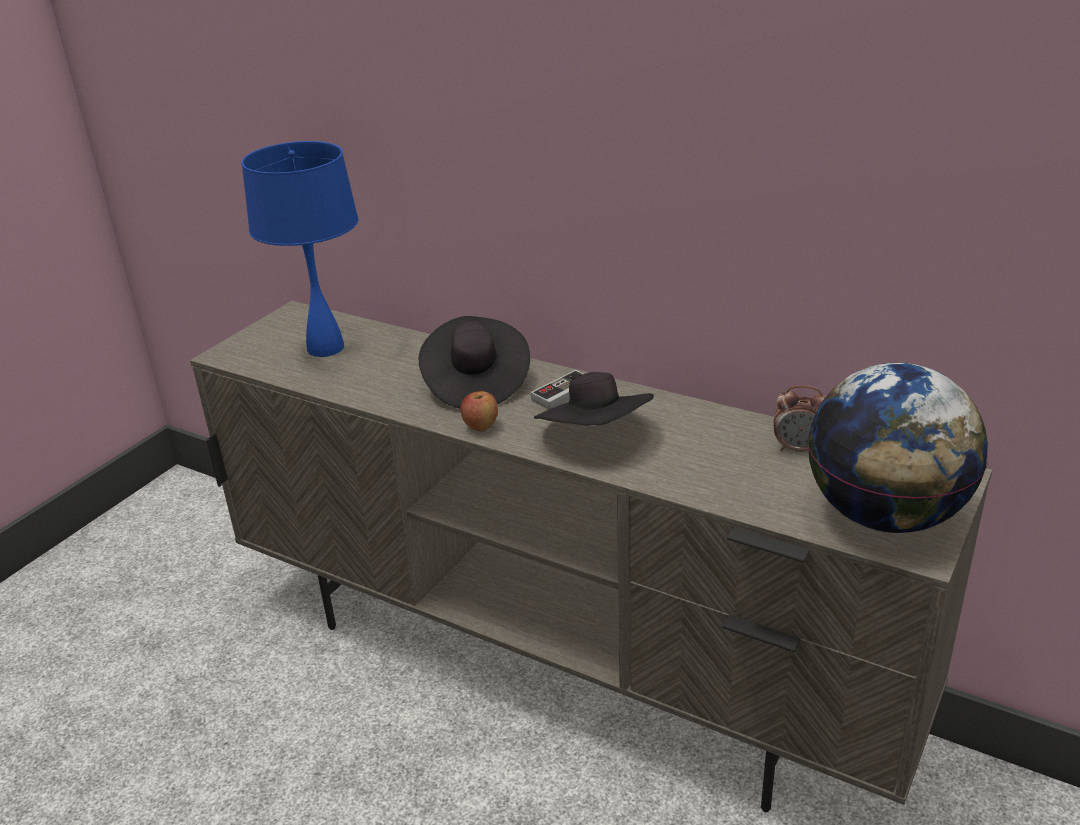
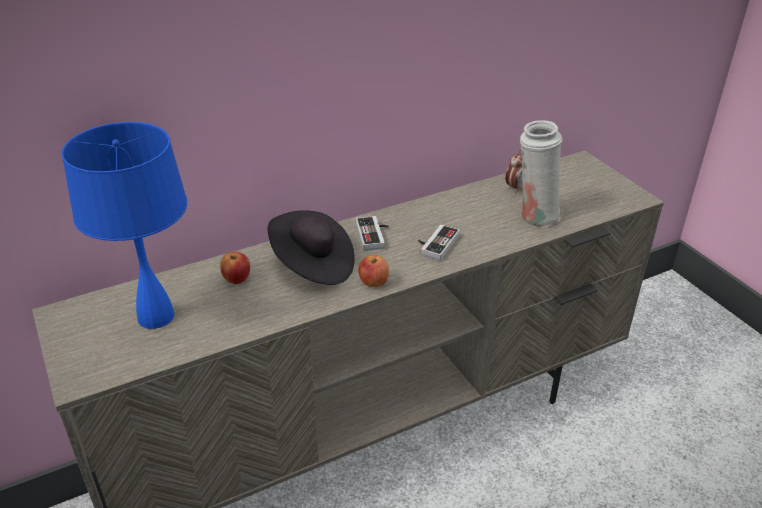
camera: 60 degrees left, 5 degrees up
(412, 359) = (237, 279): none -> apple
(596, 436) = (435, 244): black hat -> game controller
(746, 482) = (535, 216): none -> white vase
(884, 516) = (600, 193): globe -> none

